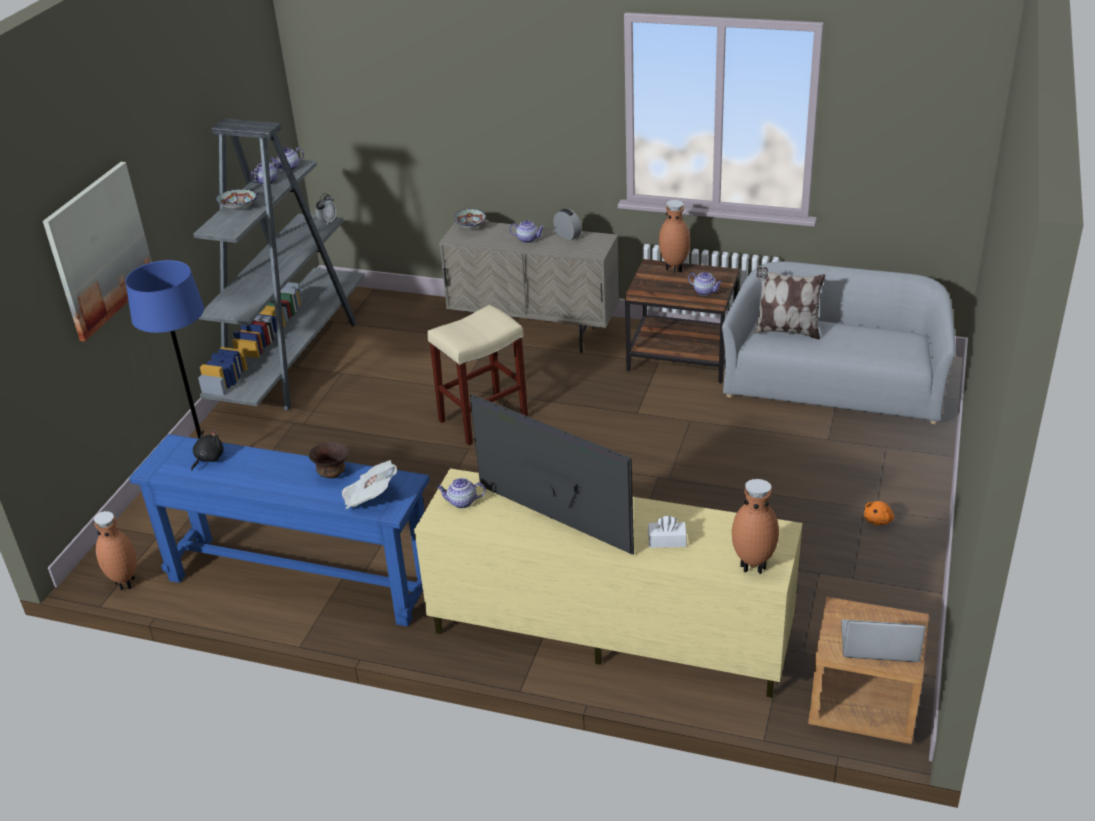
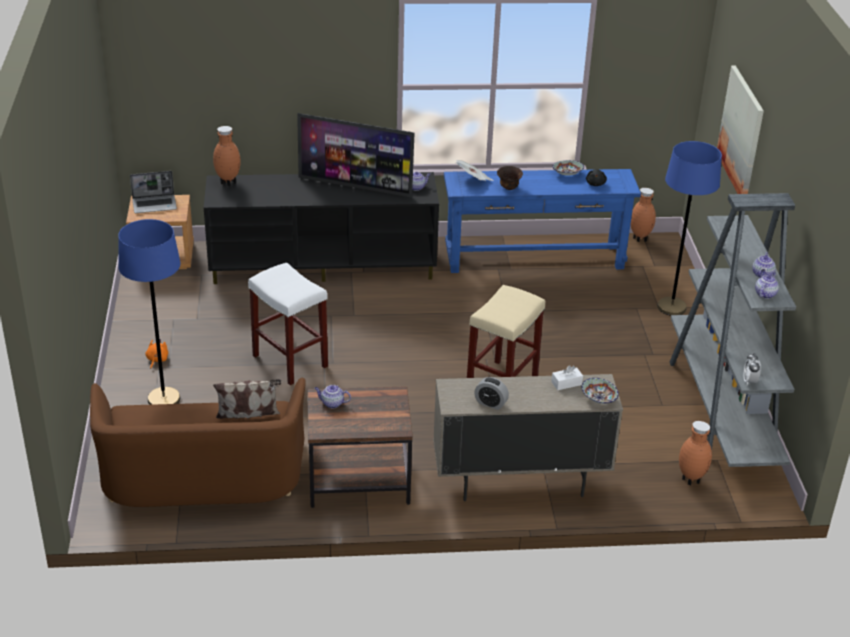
camera: 155 degrees right, 0 degrees up
(238, 207) = (747, 244): bowl -> bowl (567, 174)
(528, 239) = (527, 392): teapot -> none
(608, 632) = (323, 265): beige tv stand -> black tv stand
(667, 541) = (282, 187): white tissue box -> white tissue box (566, 383)
(674, 269) = (374, 427): brown vase -> brown vase (690, 481)
(708, 487) = (291, 361): none -> white stool
(835, 384) = (202, 476): grey sofa -> brown sofa
(871, 468) = (164, 399): none -> blue floor lamp

